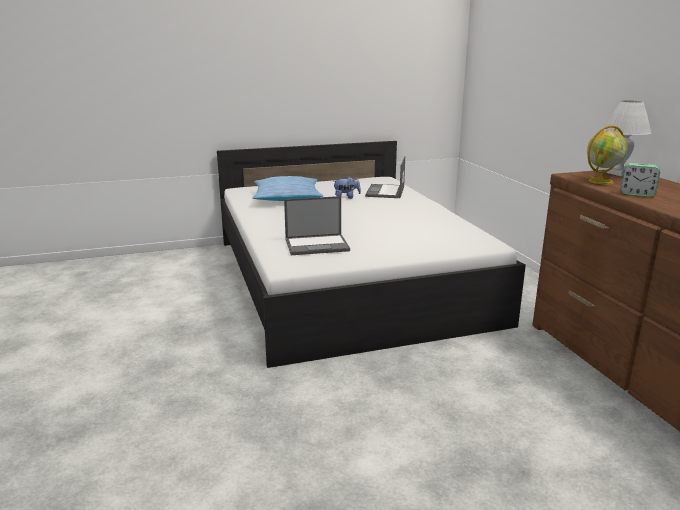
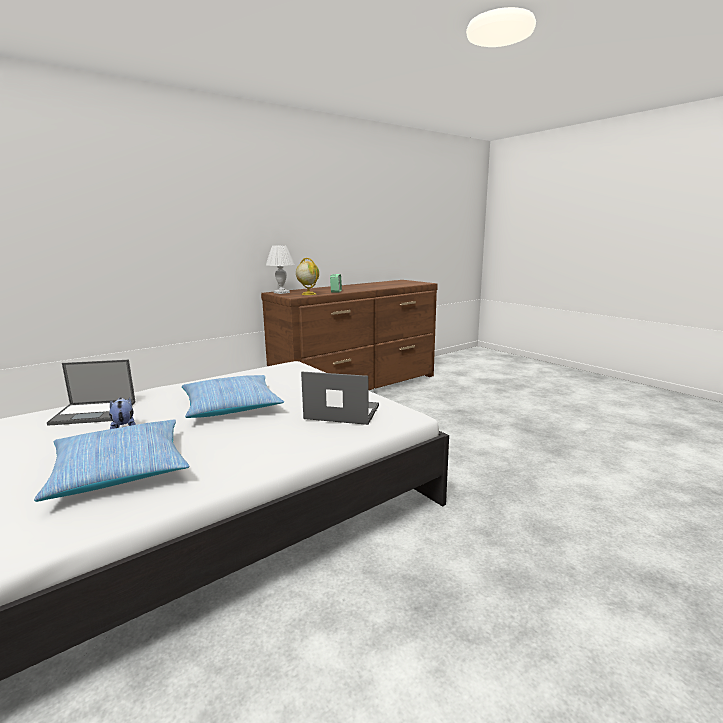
camera: 110 degrees left, 5 degrees down
(317, 245) = (341, 412): laptop -> laptop turned 45 degrees counterclockwise
(367, 218) = (231, 406): none -> pillow

